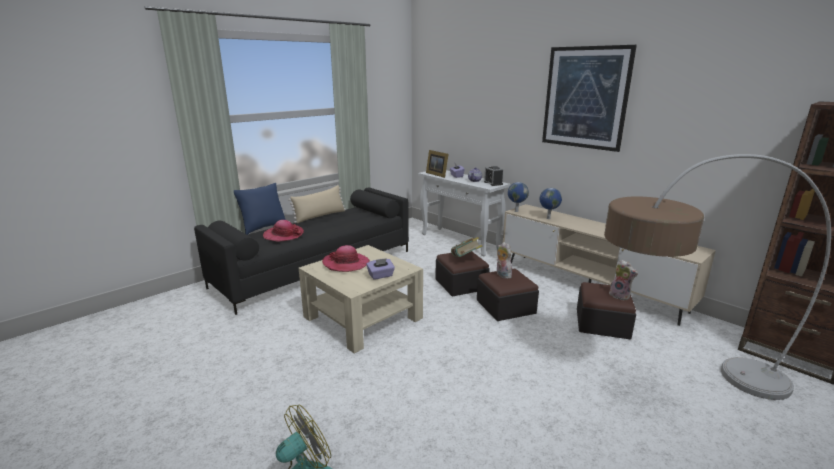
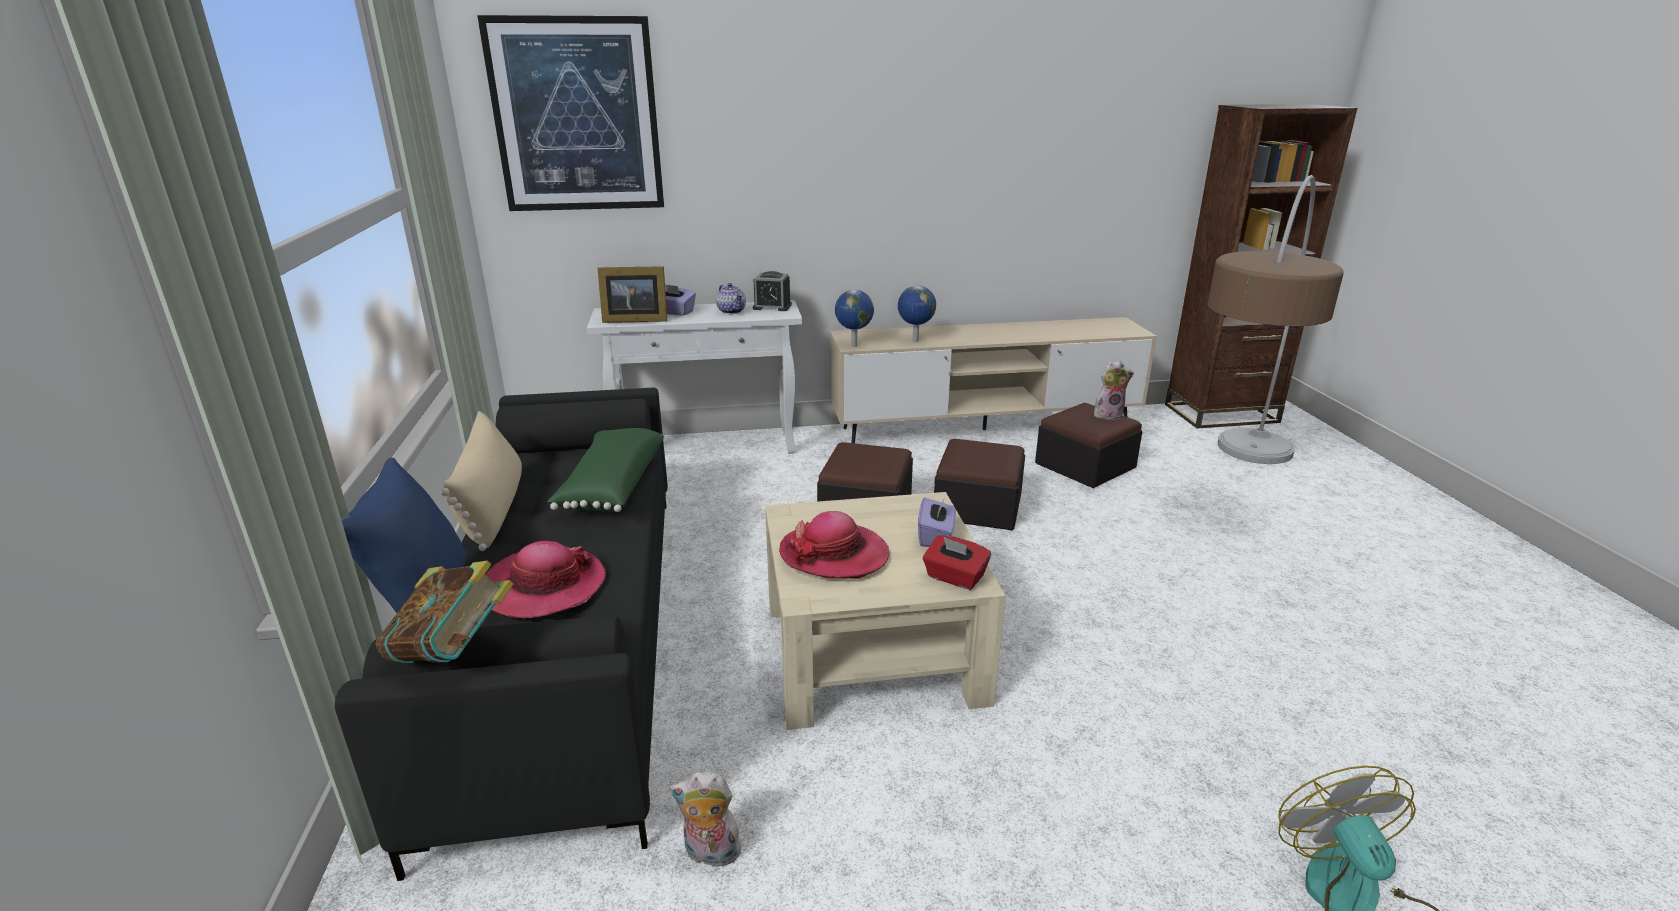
camera: 55 degrees left, 5 degrees up
(352, 223) = (611, 486): none -> green pillow
(353, 286) = (954, 577): none -> red tissue box
(465, 259) = (878, 458): book -> book (454, 652)
(502, 275) = (969, 454): plush toy -> plush toy (710, 854)
(585, 98) = (925, 118): picture -> picture (576, 116)

